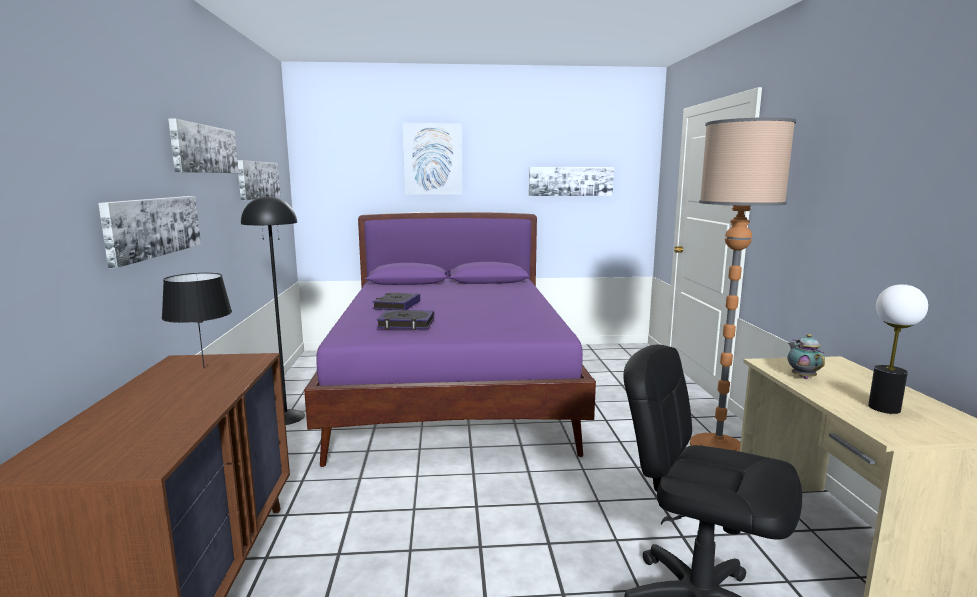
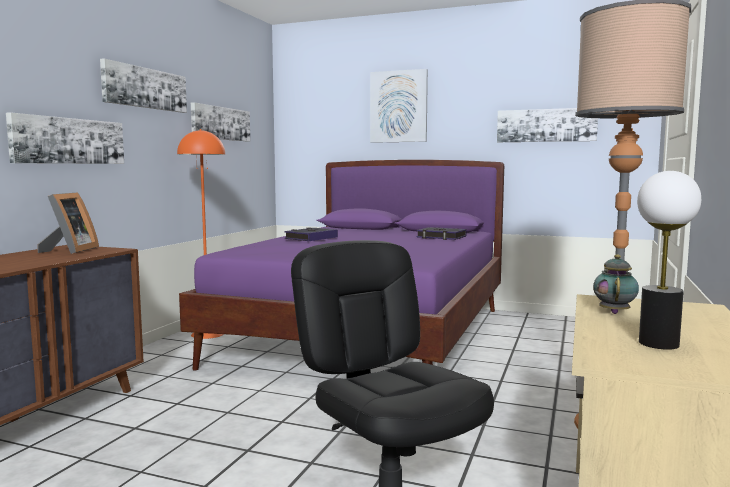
camera: 25 degrees right, 5 degrees down
(203, 368) = (70, 251): black table lamp -> picture frame
(286, 417) = (208, 334): black floor lamp -> orange floor lamp
(406, 324) = (288, 248): book -> book (441, 237)

